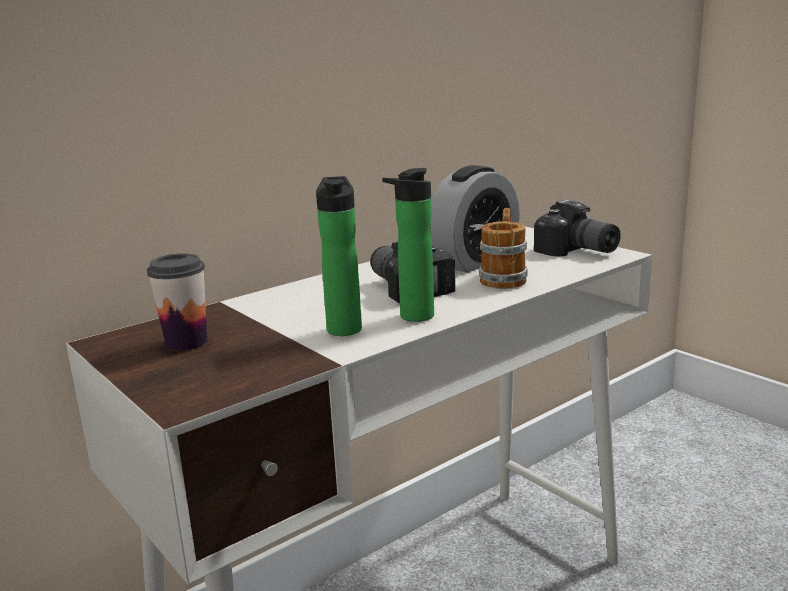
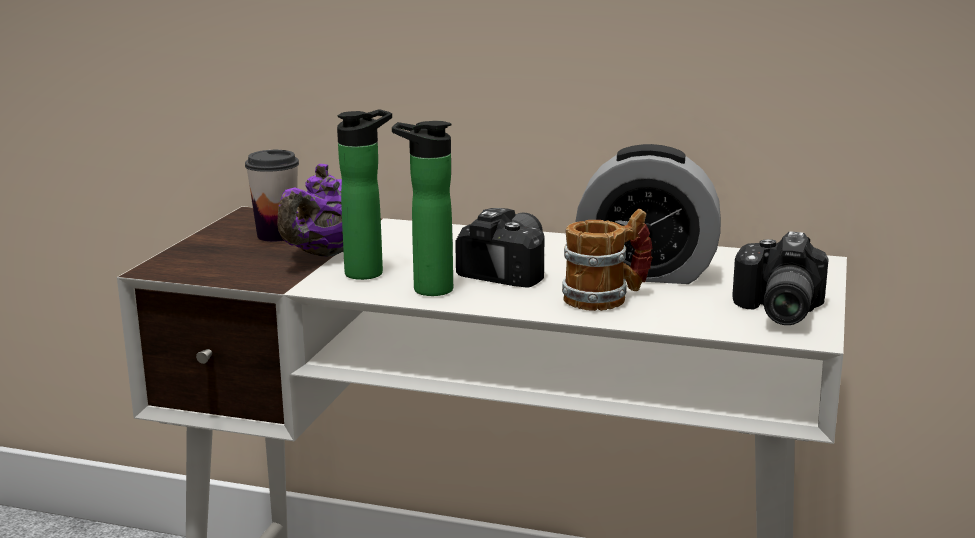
camera: 55 degrees right, 0 degrees up
(272, 334) = (323, 254): none -> purple teapot

